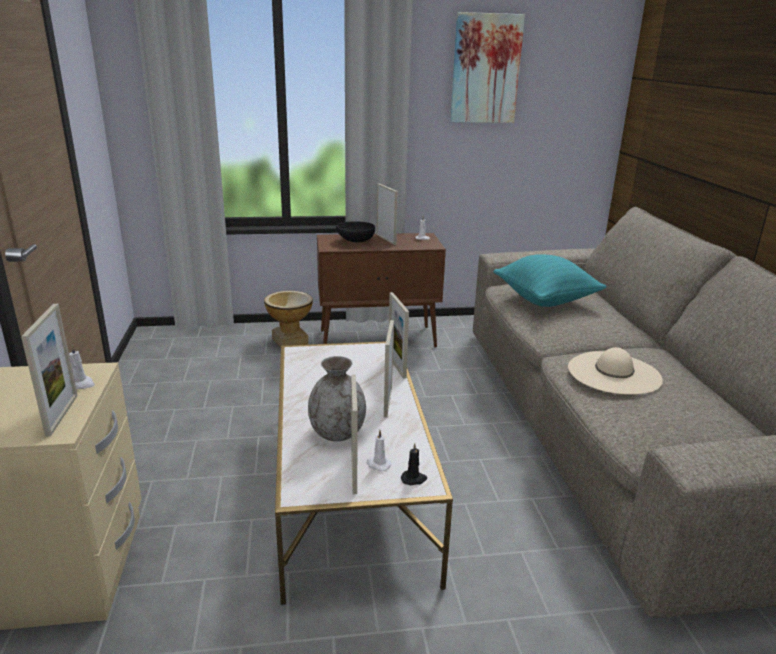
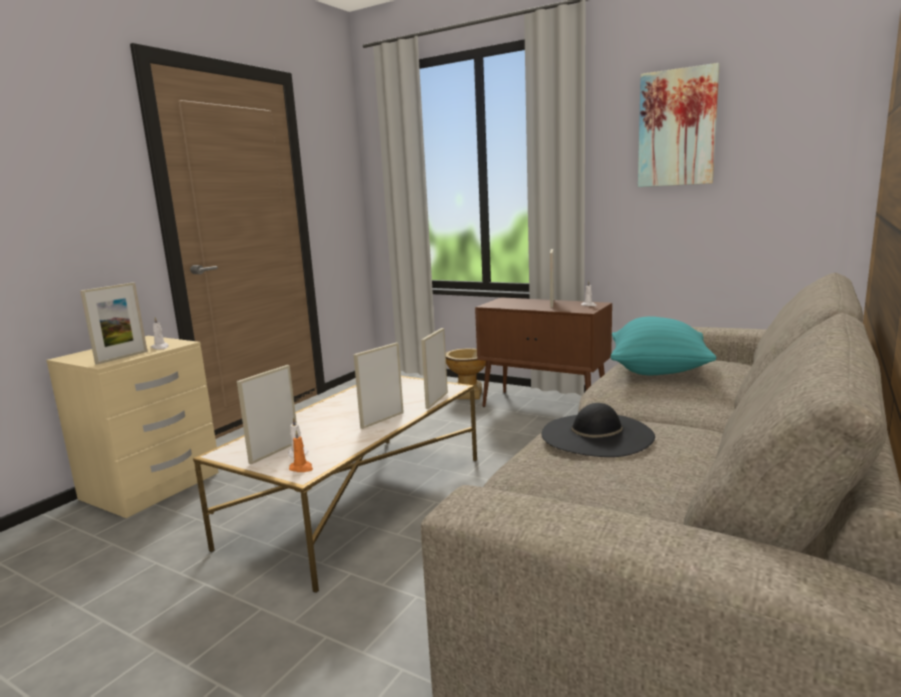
camera: 40 degrees right, 10 degrees down
(336, 433) = (310, 429): grey vase -> none
(355, 241) = (521, 303): black bowl -> none
(414, 479) = (301, 468): black candle -> orange candle
(614, 373) = (597, 435): beige hat -> black hat

